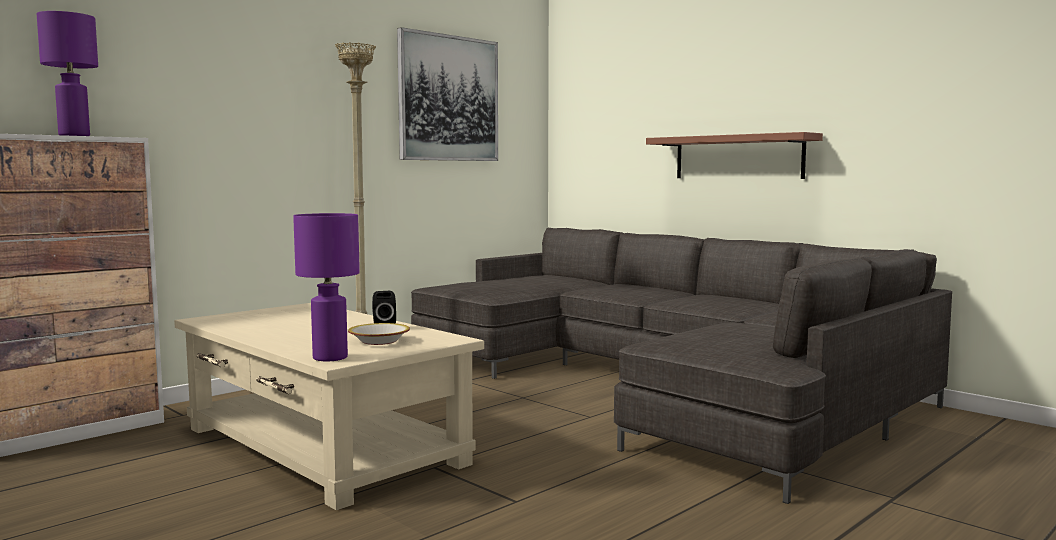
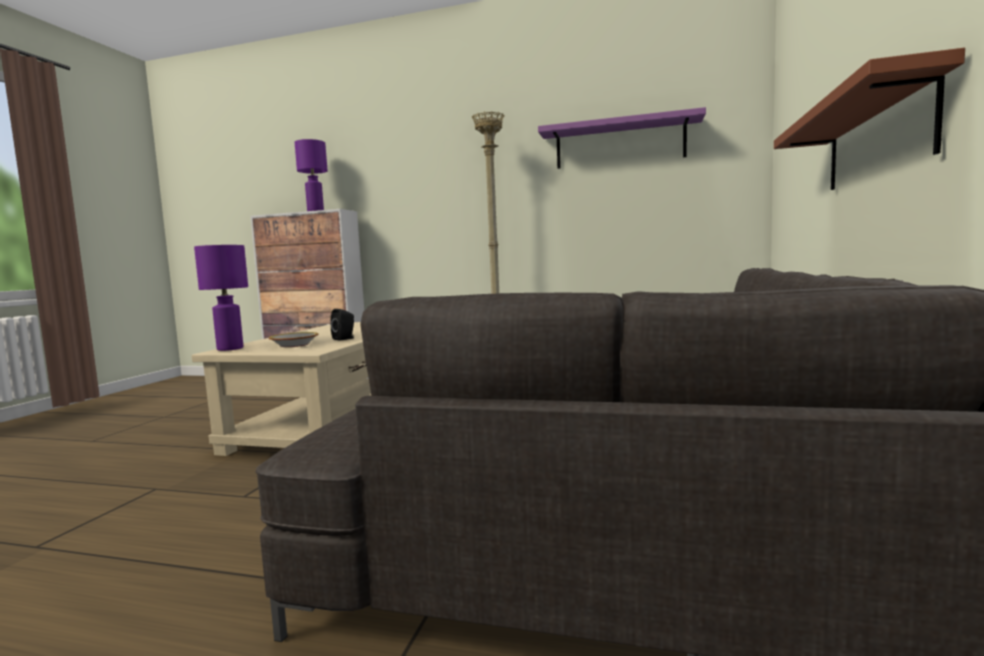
camera: 60 degrees right, 0 degrees up
(448, 98) = (619, 144): picture -> purple shelf

